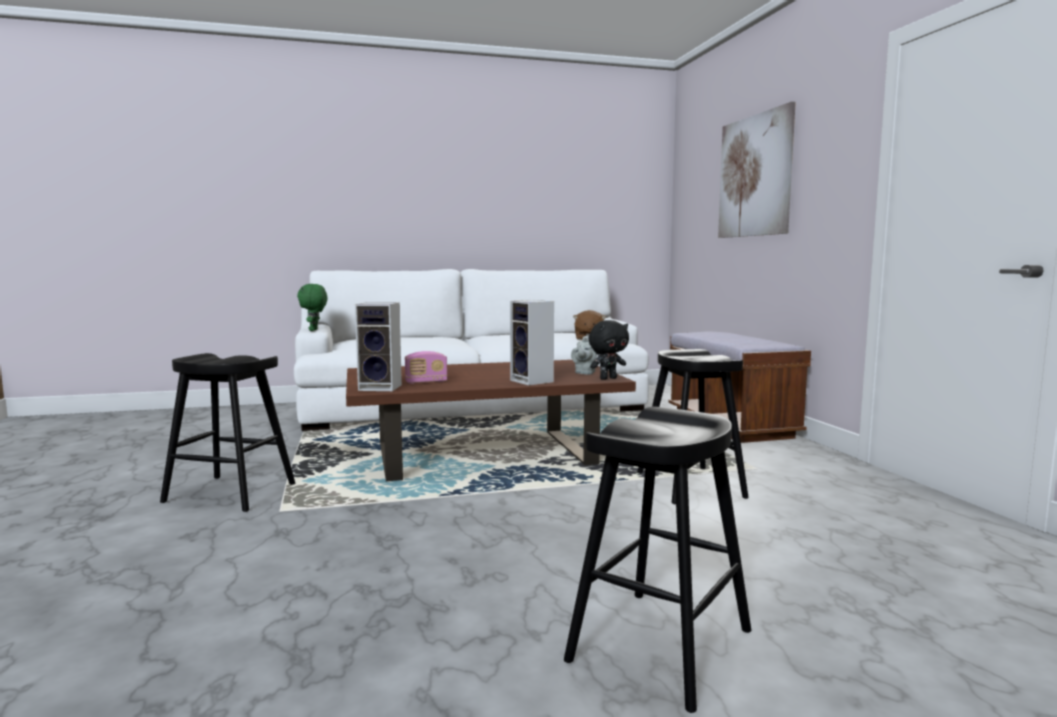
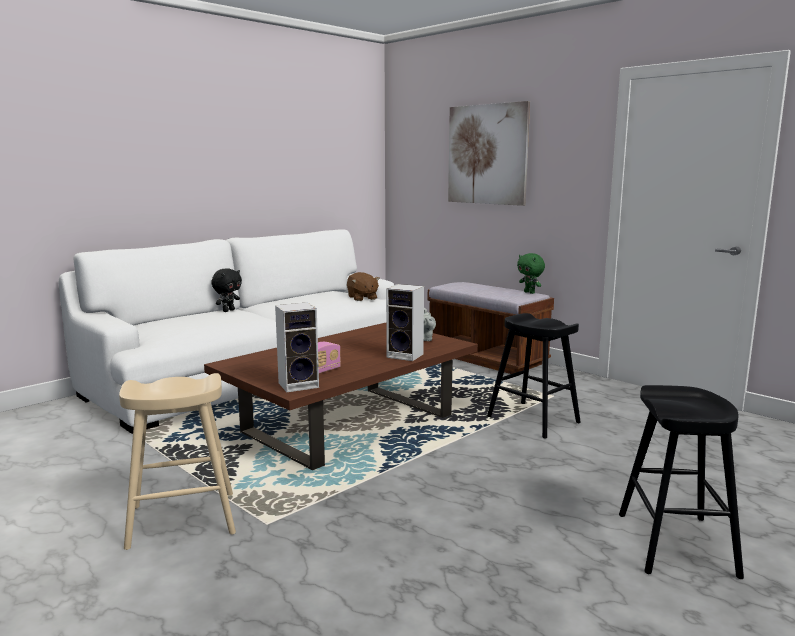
camera: 30 degrees left, 5 degrees up
(230, 493) = (183, 520): black stool -> beige stool
(314, 330) = (115, 322): green plush toy -> green plush toy (530, 292)
(608, 378) = (453, 343): black plush toy -> black plush toy (228, 310)

